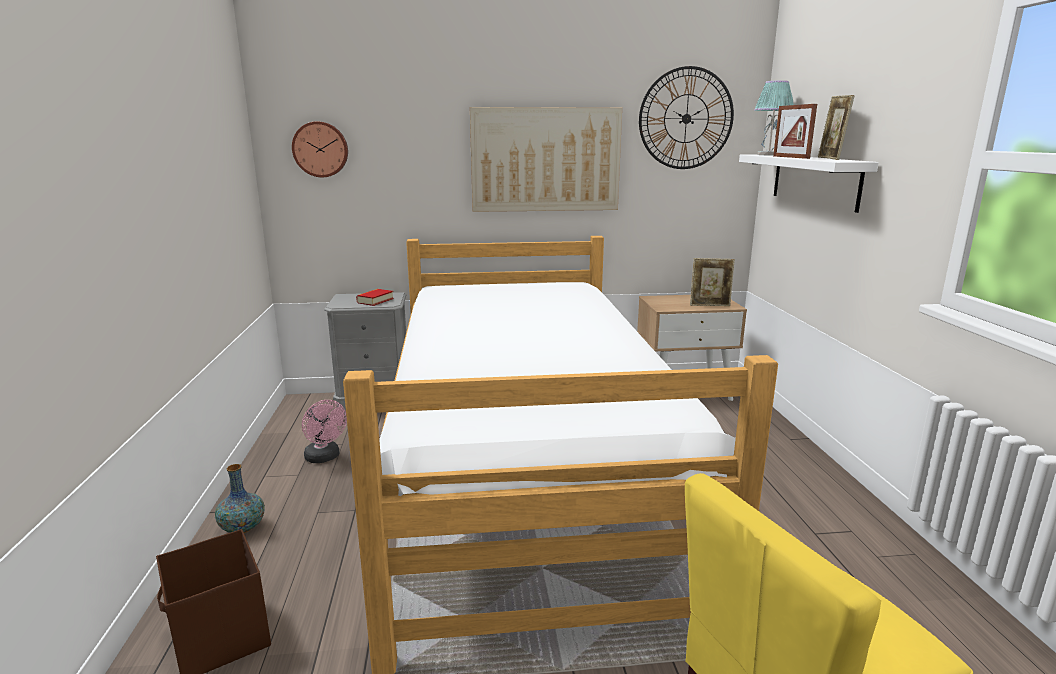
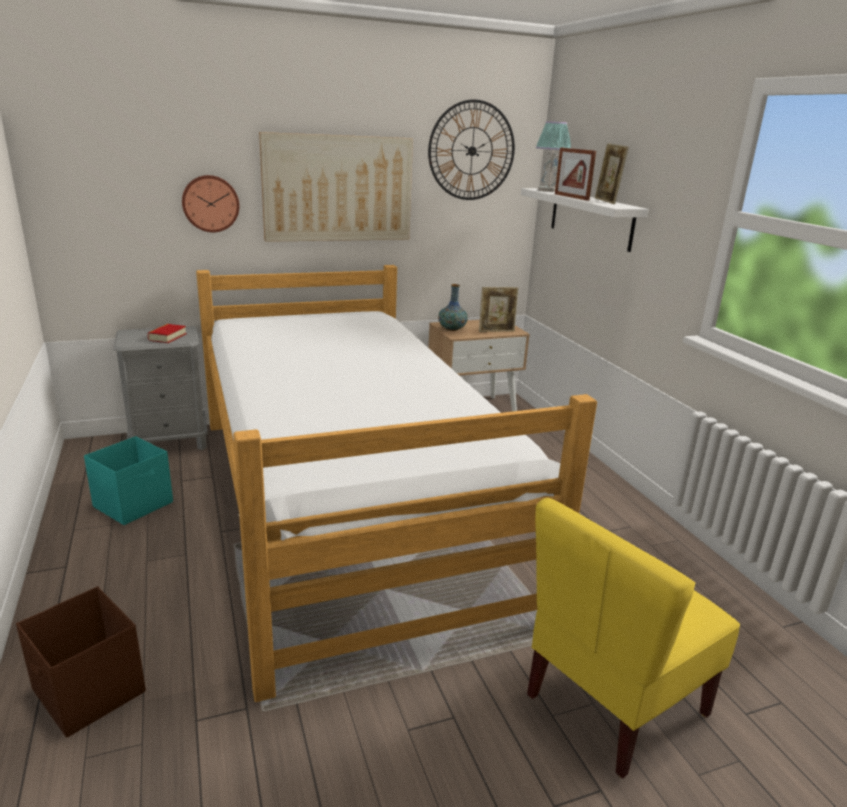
camera: 15 degrees left, 5 degrees up
(242, 528) = (70, 585): vase -> vase (452, 329)
(320, 149) = (94, 173): wall clock -> wall clock (210, 203)
(325, 458) = (134, 504): pink fan -> turquoise storage box

